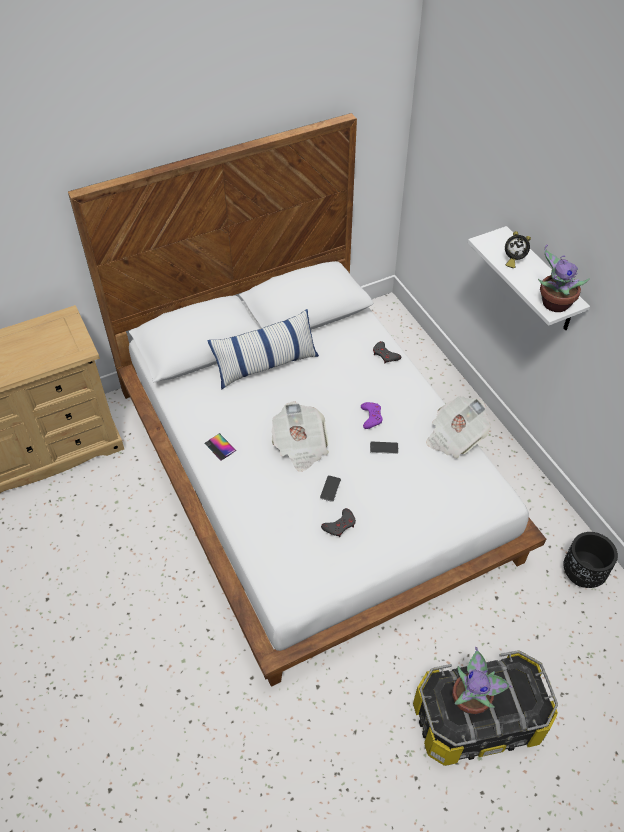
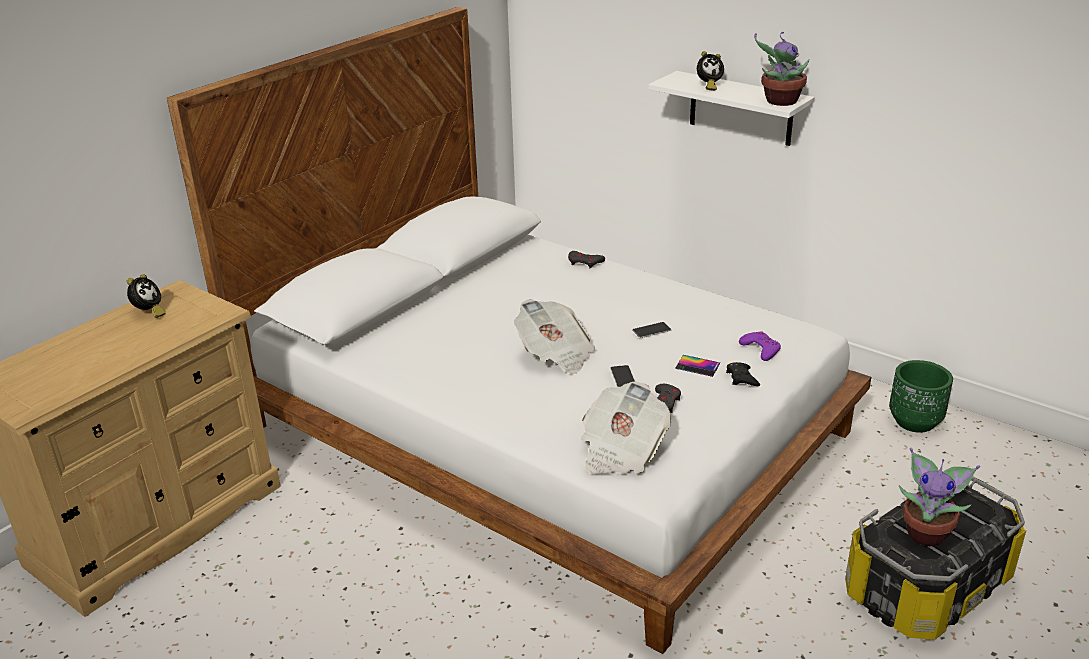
camera: 25 degrees left, 20 degrees down
(41, 333) = (149, 313): none -> alarm clock
(220, 447) = (454, 384): phone -> phone (697, 366)
(266, 365) = (451, 304): pillow -> none
(371, 417) = (615, 310): purple game controller -> purple game controller (760, 349)
(413, 523) = (741, 378): none -> black game controller
(454, 437) = (720, 301): newspaper -> newspaper (621, 450)
(582, 574) = (915, 421): black planter -> green planter

